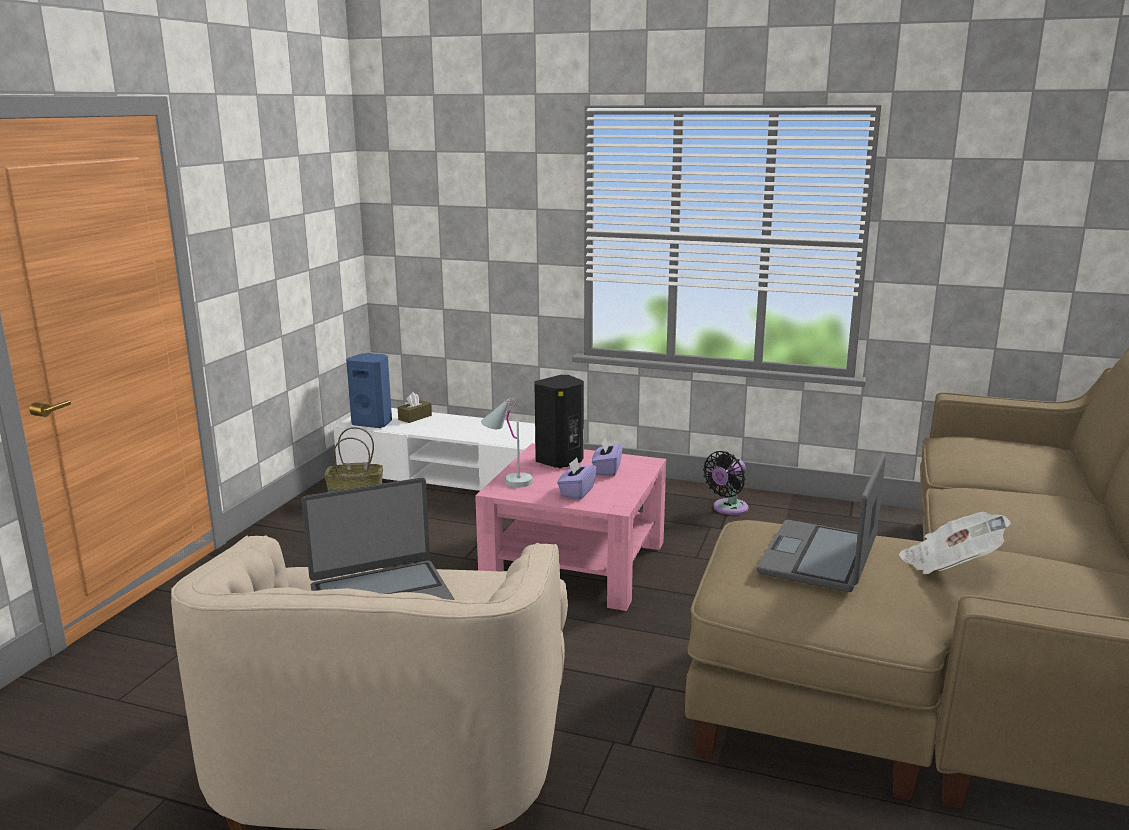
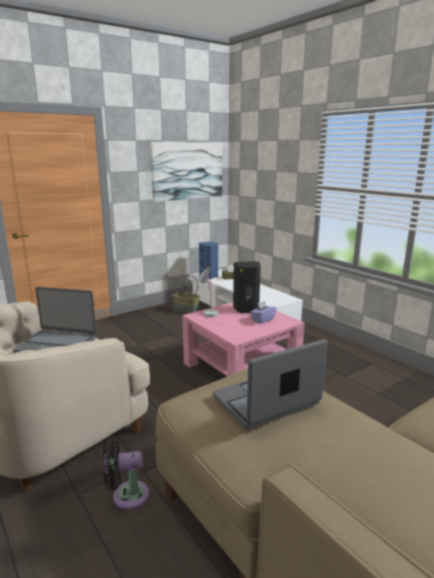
camera: 35 degrees right, 0 degrees up
(306, 216) = (187, 171): none -> picture
(576, 492) = (229, 326): purple tissue box -> none
(728, 509) = (363, 366): black fan -> black fan (126, 495)
(949, 565) = (352, 441): newspaper -> none

